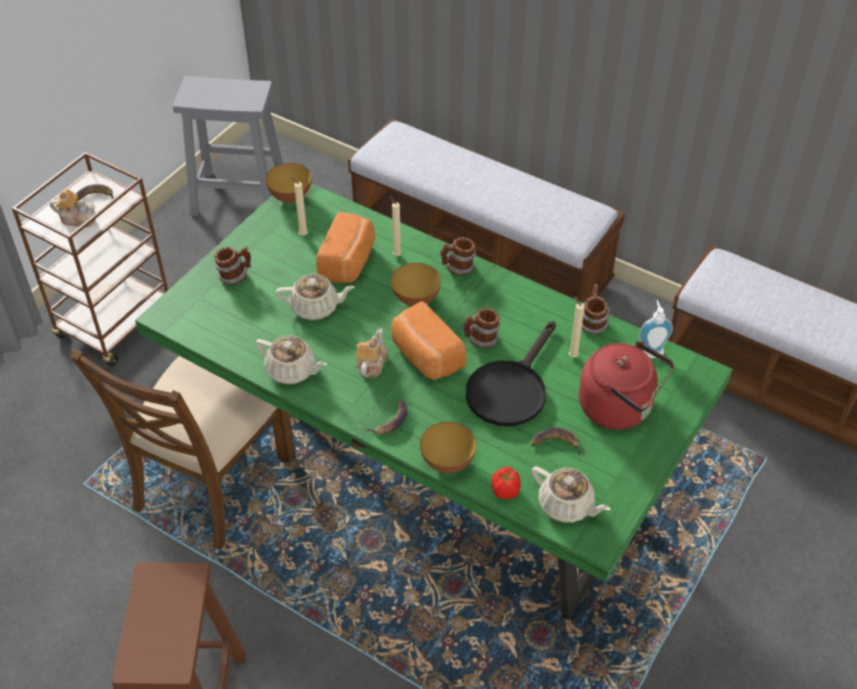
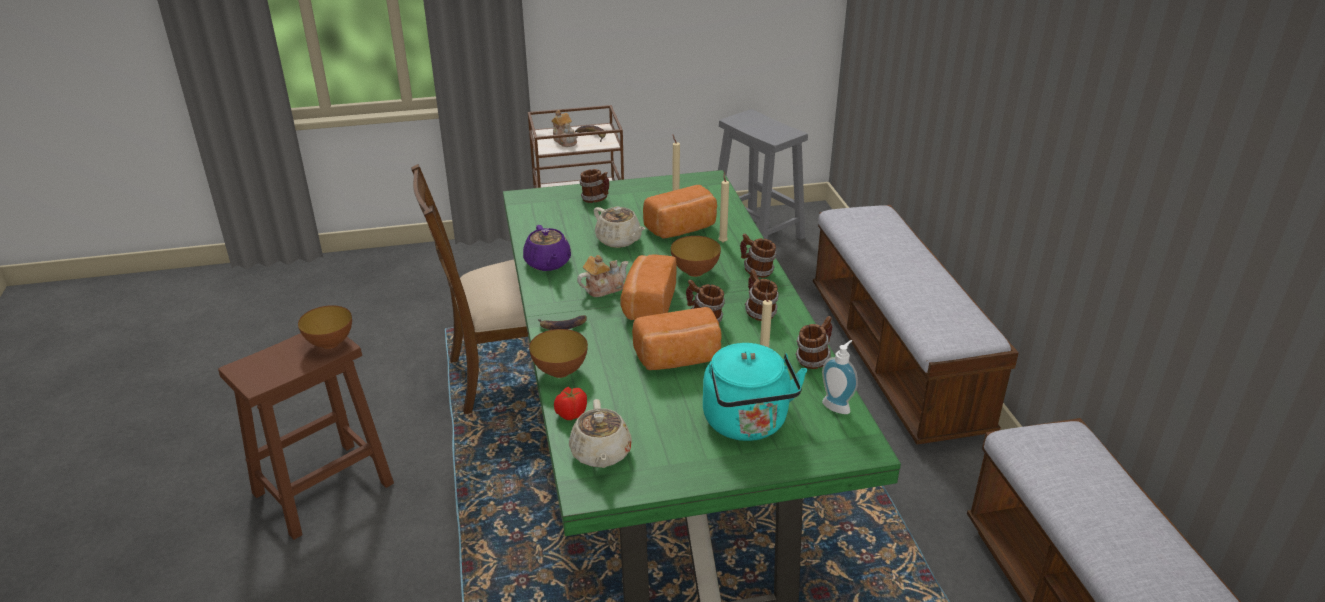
camera: 45 degrees right, 15 degrees down
(290, 197) = (700, 179): bowl -> bowl (330, 343)
(292, 370) = (548, 263): beige teapot -> purple teapot
(508, 307) = (759, 312): none -> mug
(510, 388) = (679, 359): black frying pan -> bread
(555, 444) = (656, 412): banana -> none
(620, 408) = (747, 424): red kettle -> turquoise kettle

